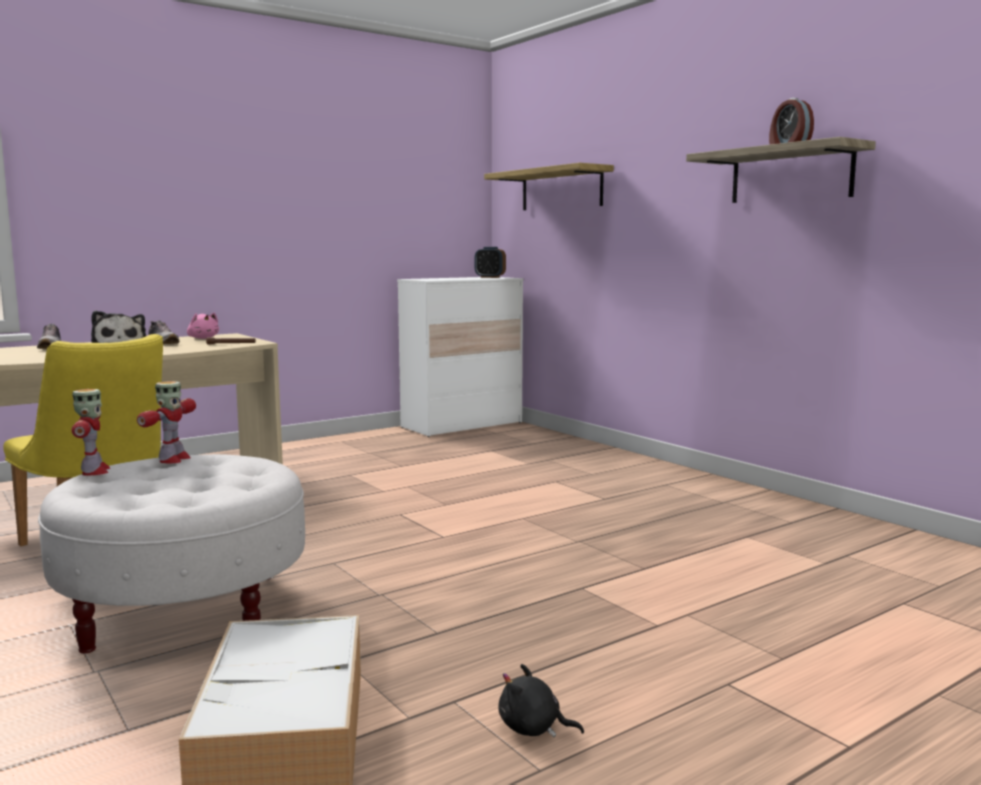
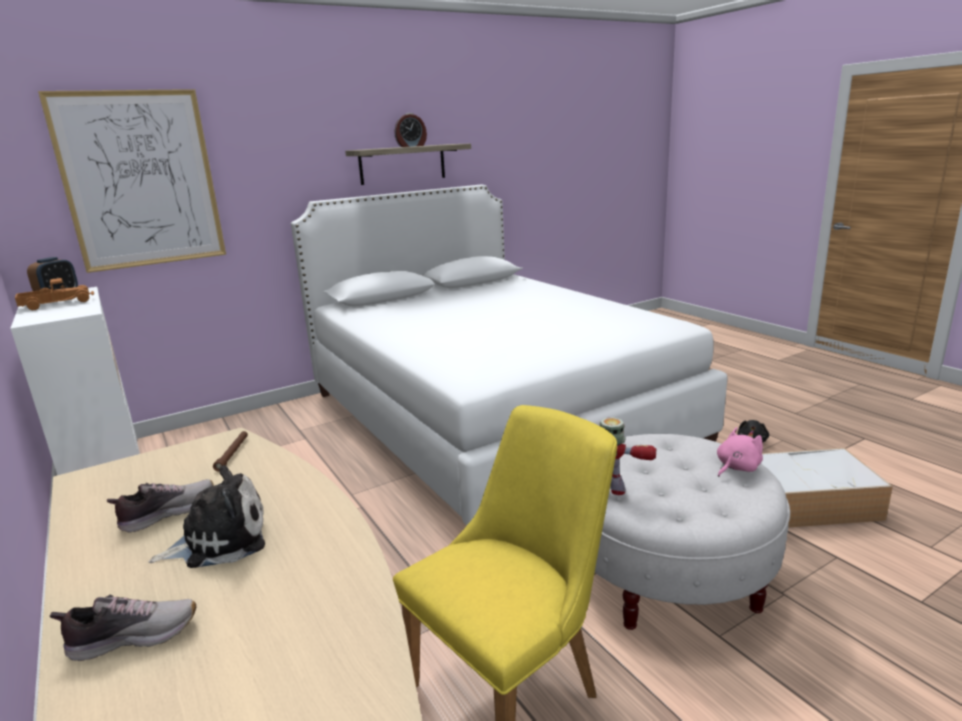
camera: 85 degrees left, 10 degrees up
(94, 471) = (668, 522): toy robot -> none
(203, 338) = (119, 490): pink plush toy -> pink plush toy (736, 467)
(463, 278) = (57, 304): none -> toy truck
(561, 189) = (140, 180): shelf -> picture
(599, 531) = (492, 418): none -> white bed

